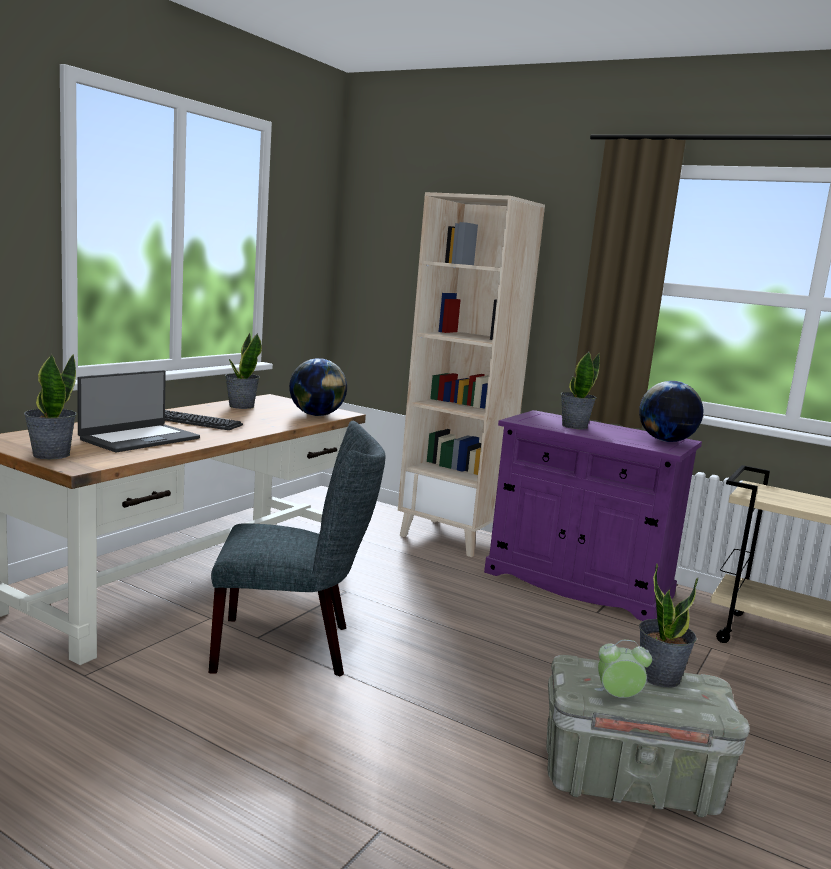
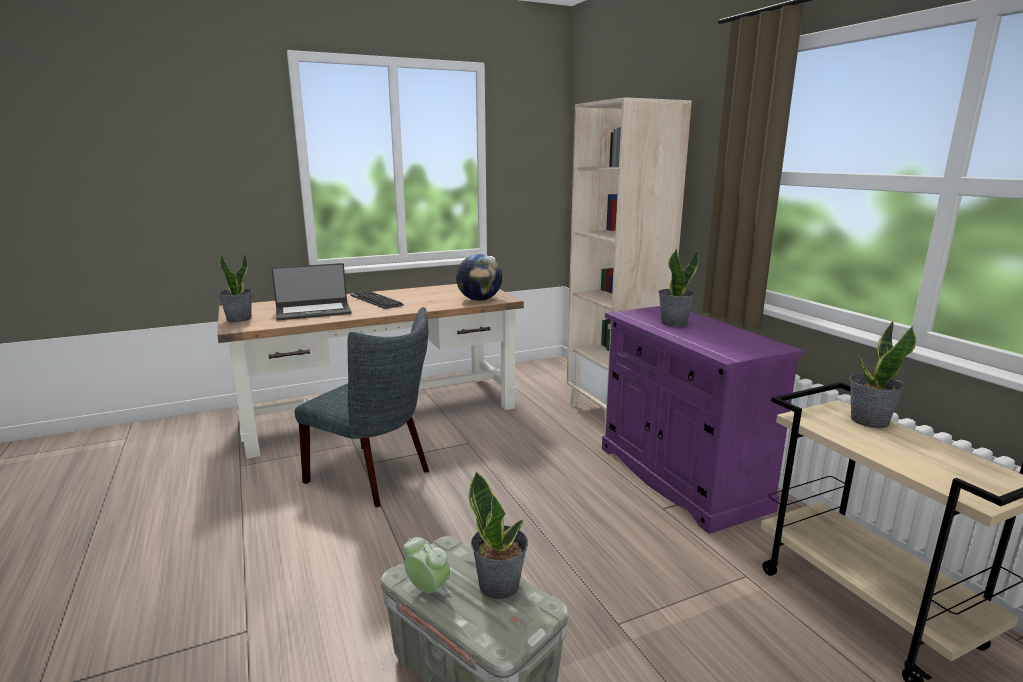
camera: 35 degrees right, 5 degrees up
(241, 406) = (437, 290): potted plant -> potted plant (868, 421)
(666, 441) = (750, 346): globe -> none

